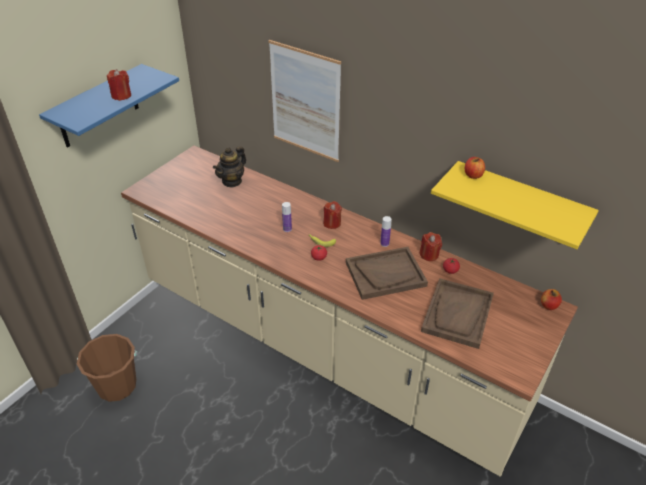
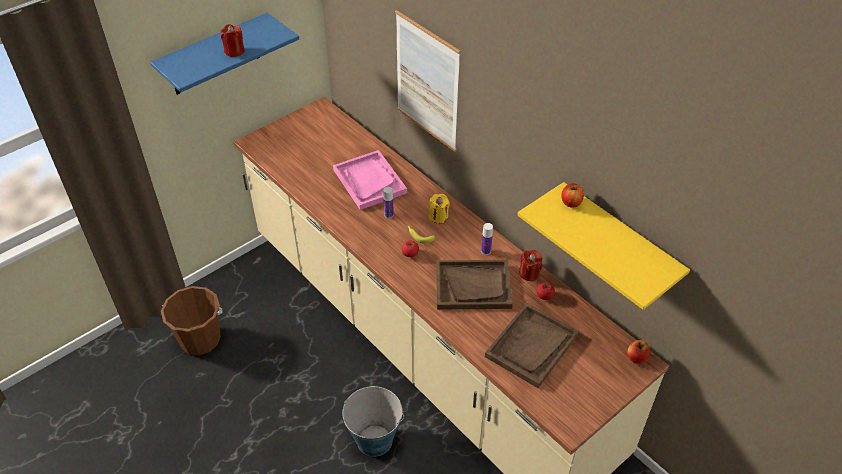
camera: 15 degrees right, 5 degrees up
(232, 181) = (350, 147): teapot -> none
(259, 205) = (369, 181): none -> pink tray
(310, 441) = (374, 440): none -> bucket
(332, 223) = (438, 216): red candle -> yellow candle

